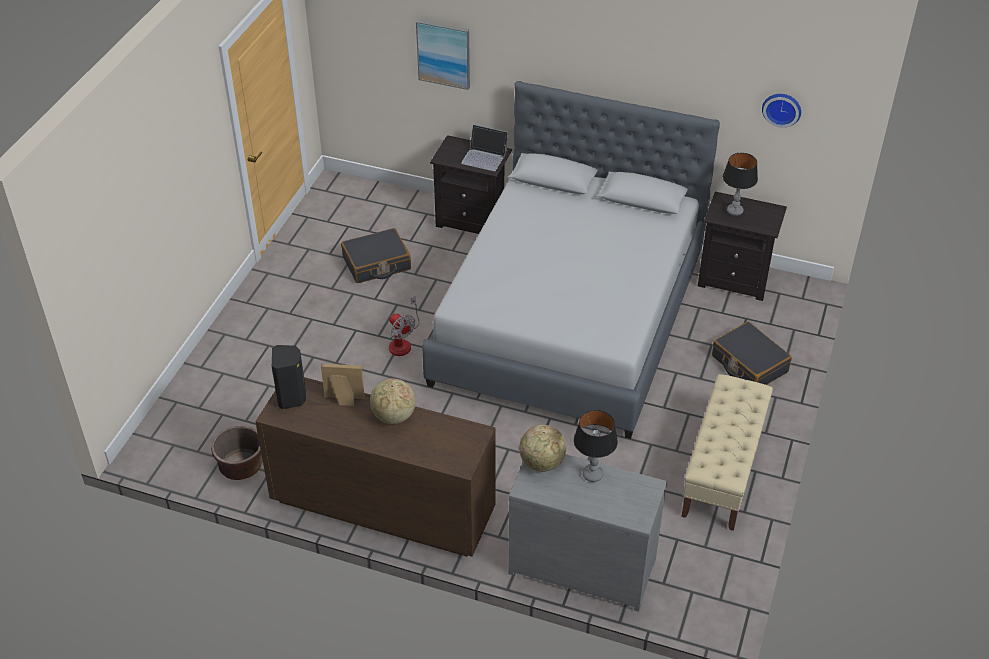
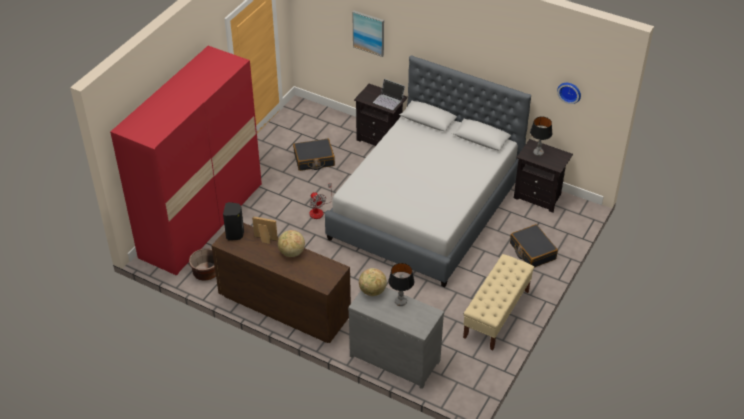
camera: 10 degrees right, 0 degrees up
(217, 381) = (202, 220): none -> red wardrobe

